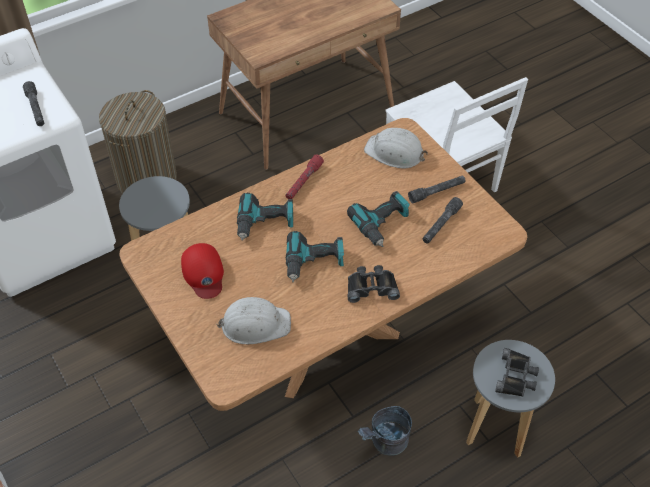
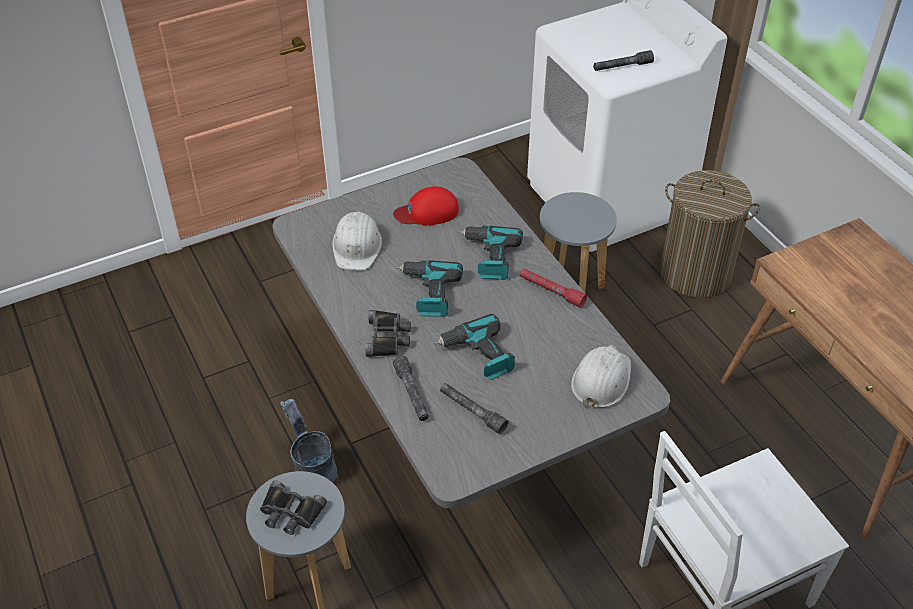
camera: 95 degrees right, 5 degrees down
(324, 336) = (457, 425): brown dining table -> grey dining table
(437, 192) = (528, 415): grey flashlight -> grey flashlight (412, 394)

